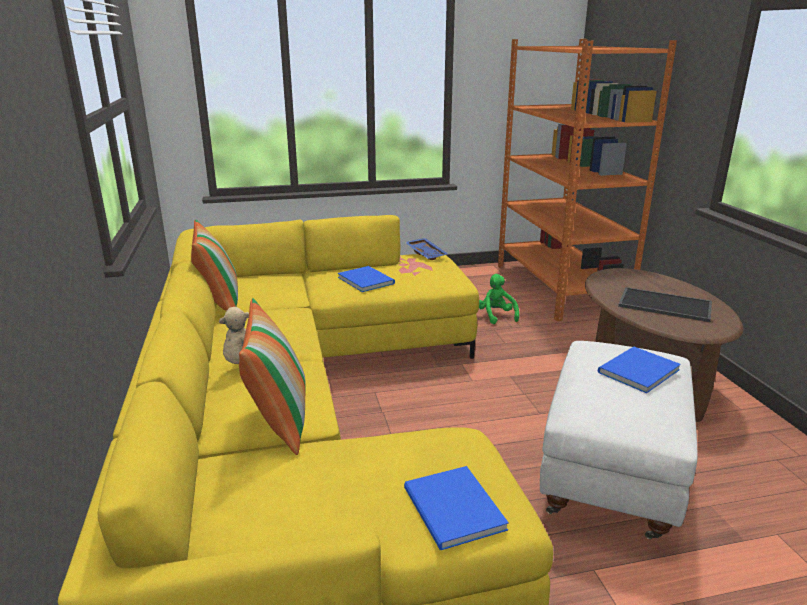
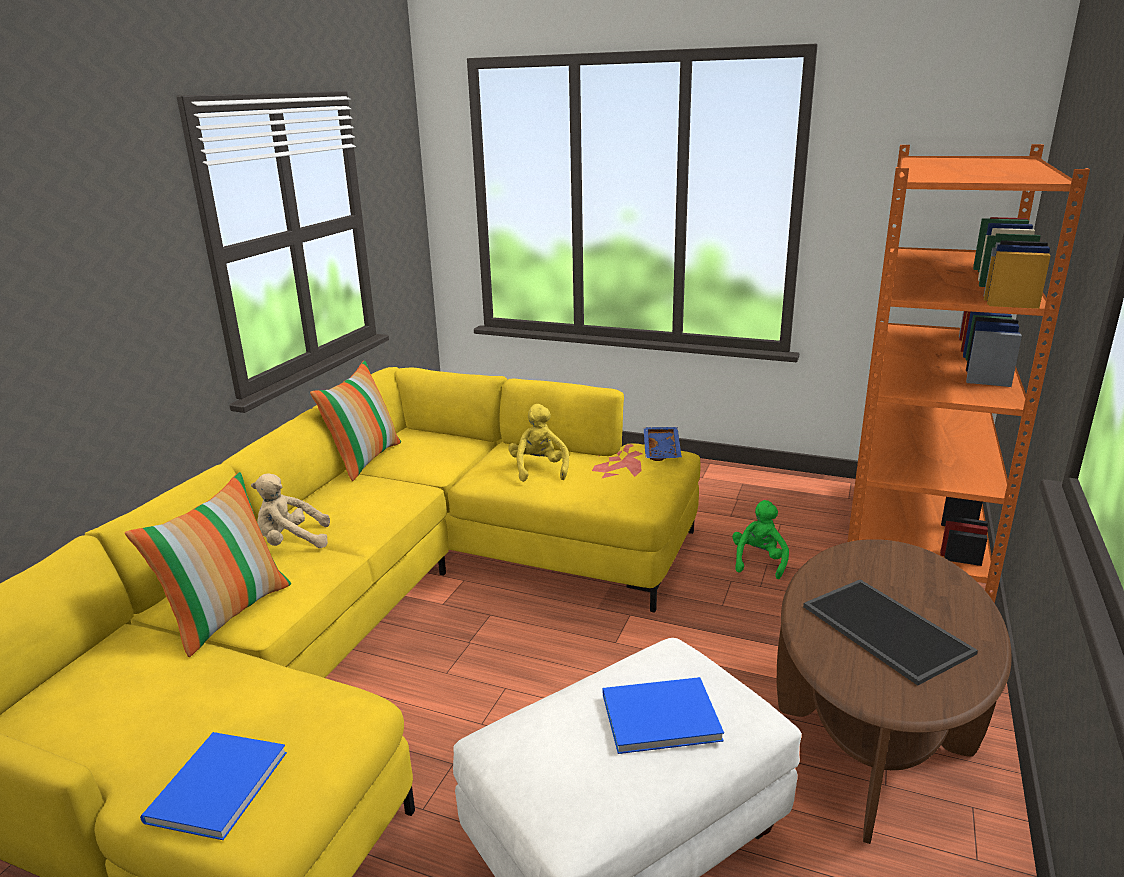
camera: 35 degrees right, 0 degrees up
(366, 280) = (539, 469): blue book -> yellow plush toy

